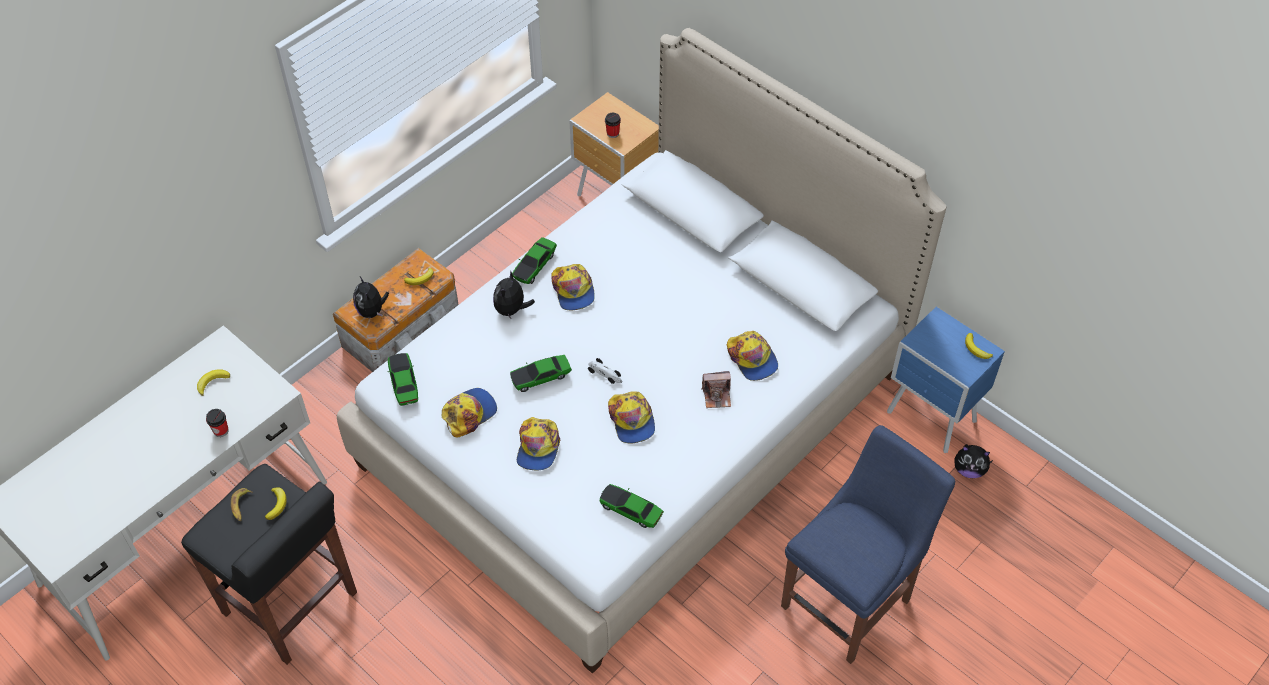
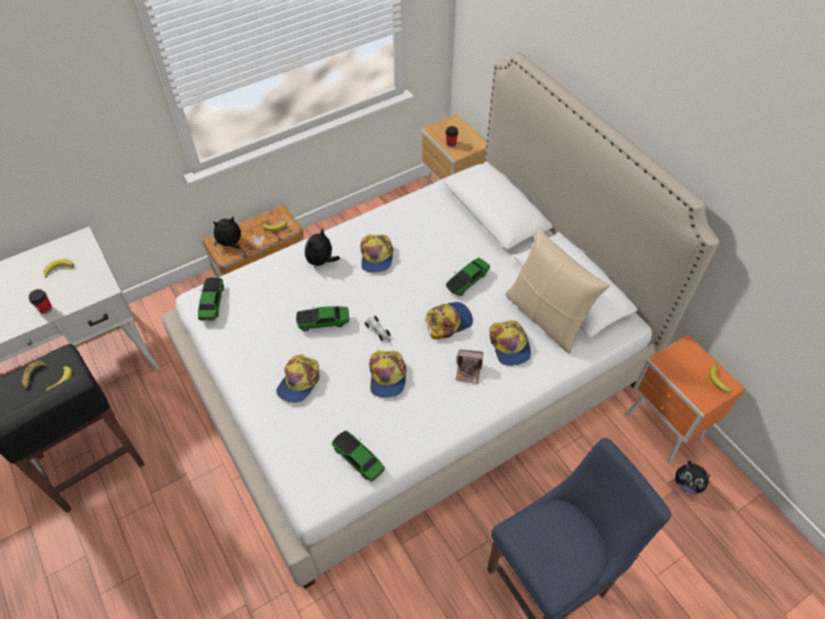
camera: 15 degrees right, 0 degrees up
(372, 311) = (230, 244): plush toy -> plush toy turned 75 degrees clockwise
(469, 413) = (253, 339): cap -> cap (448, 322)
(535, 266) = (352, 230): toy car -> toy car (467, 281)
(782, 319) = (546, 316): none -> beige pillow
(932, 419) = (663, 430): blue nightstand -> orange nightstand

